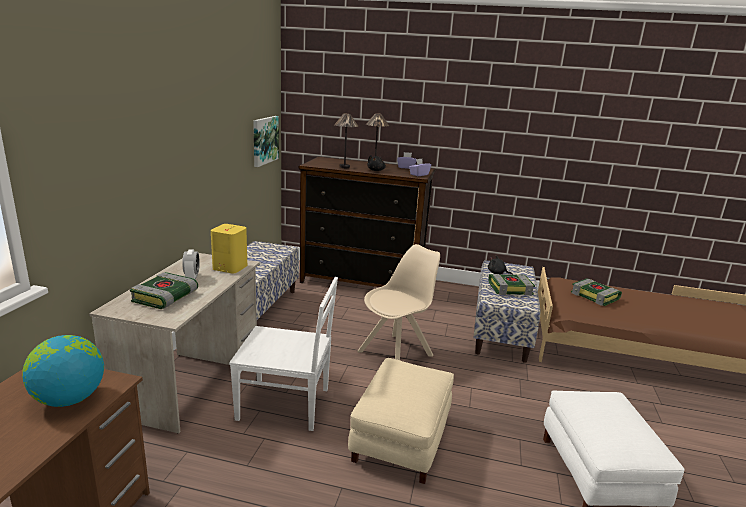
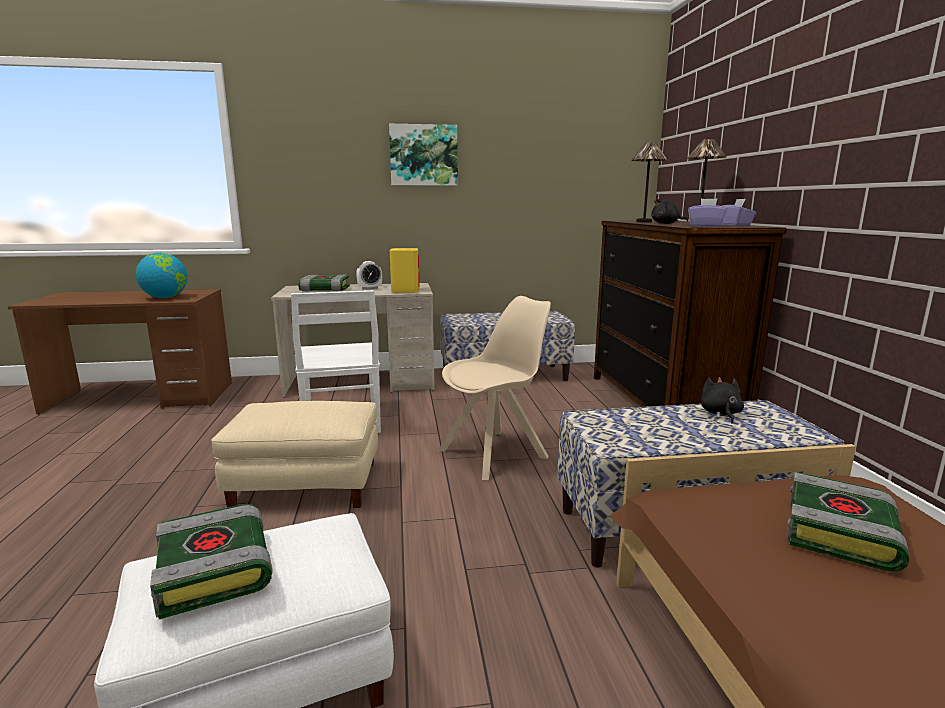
camera: 70 degrees right, 5 degrees down
(264, 140) = (604, 196): picture -> picture (423, 155)
(397, 353) = (495, 453): beige chair -> beige chair turned 60 degrees counterclockwise
(510, 288) = (665, 428): book -> book (217, 570)

